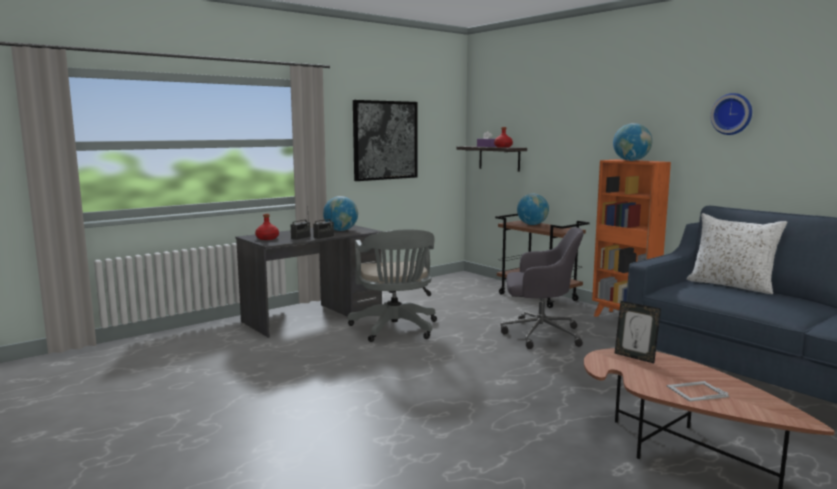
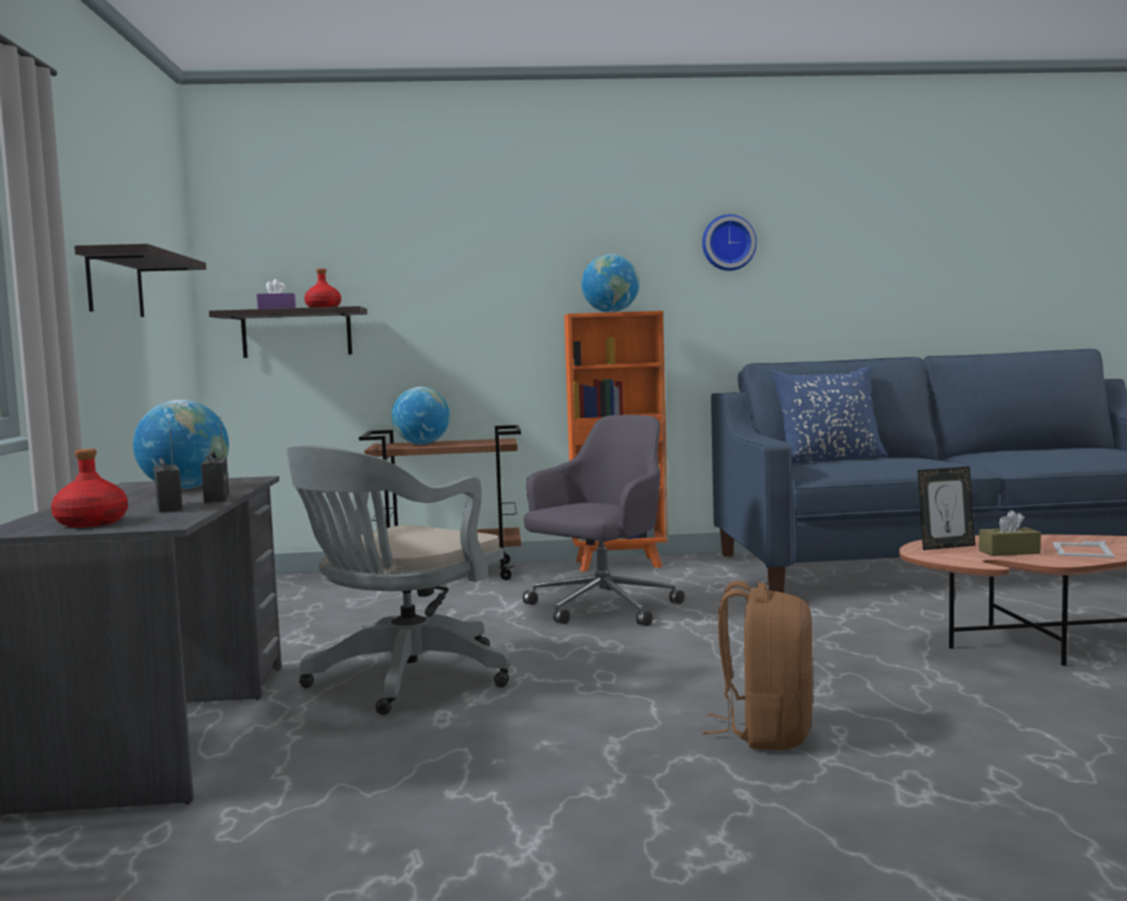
camera: 55 degrees left, 5 degrees down
(385, 140) = (115, 285): picture -> shelf
(395, 329) = (402, 680): grey office chair -> grey office chair turned 105 degrees clockwise
(421, 400) = (766, 732): none -> brown backpack
(650, 373) = (1009, 552): none -> brown tissue box
(731, 285) = (829, 459): white pillow -> blue pillow

